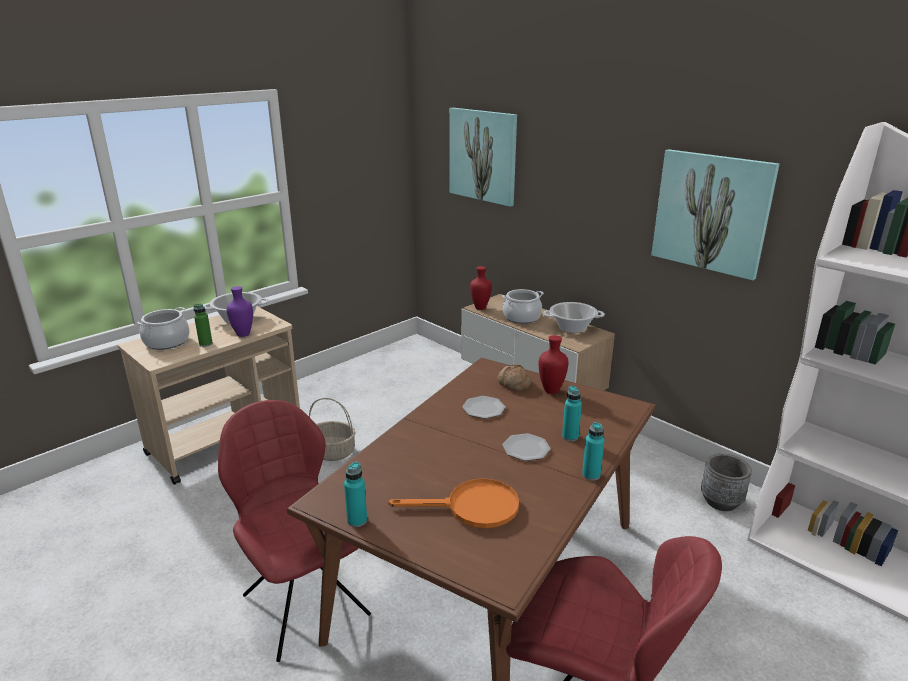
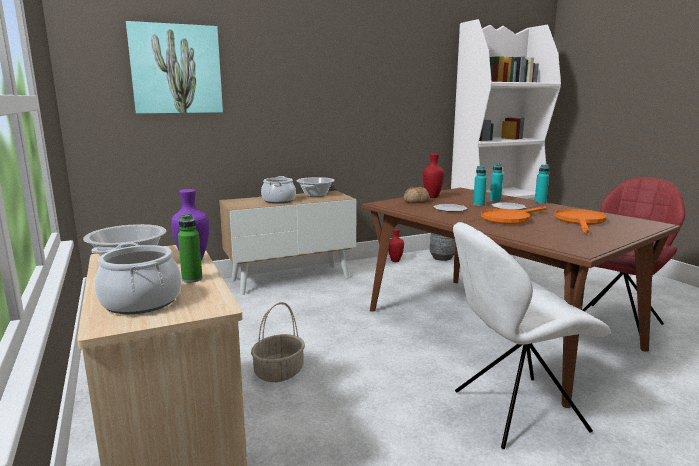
camera: 70 degrees left, 10 degrees down
(304, 601) = (514, 411): red chair -> white chair
(357, 520) = (604, 244): turquoise bottle -> turquoise bottle (478, 205)
(457, 451) = (509, 218): none -> orange frying pan
(481, 308) = (241, 206): red vase -> red vase (395, 261)
(711, 212) = (386, 85): picture -> none

